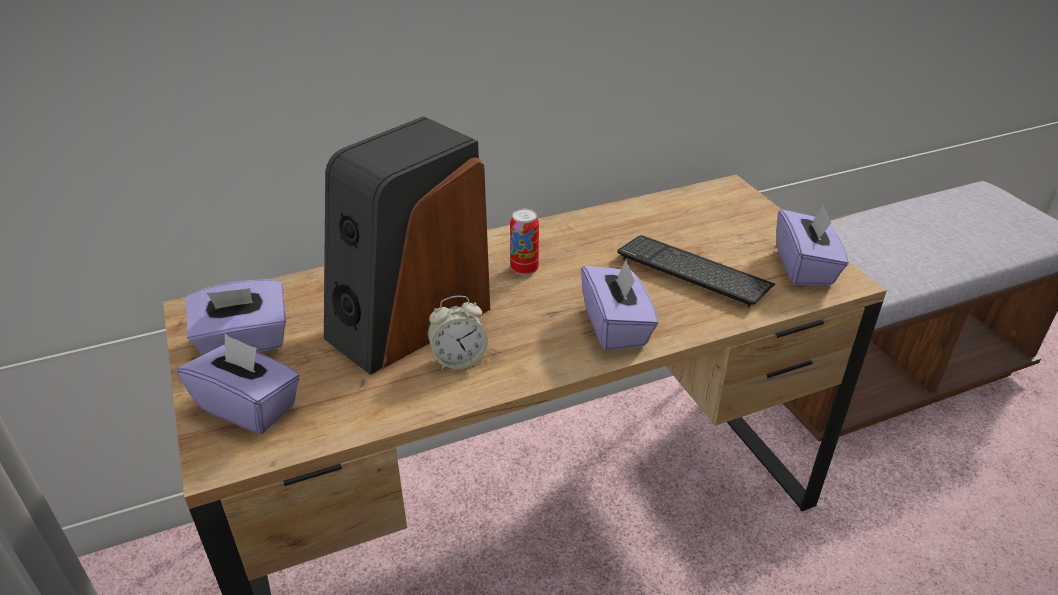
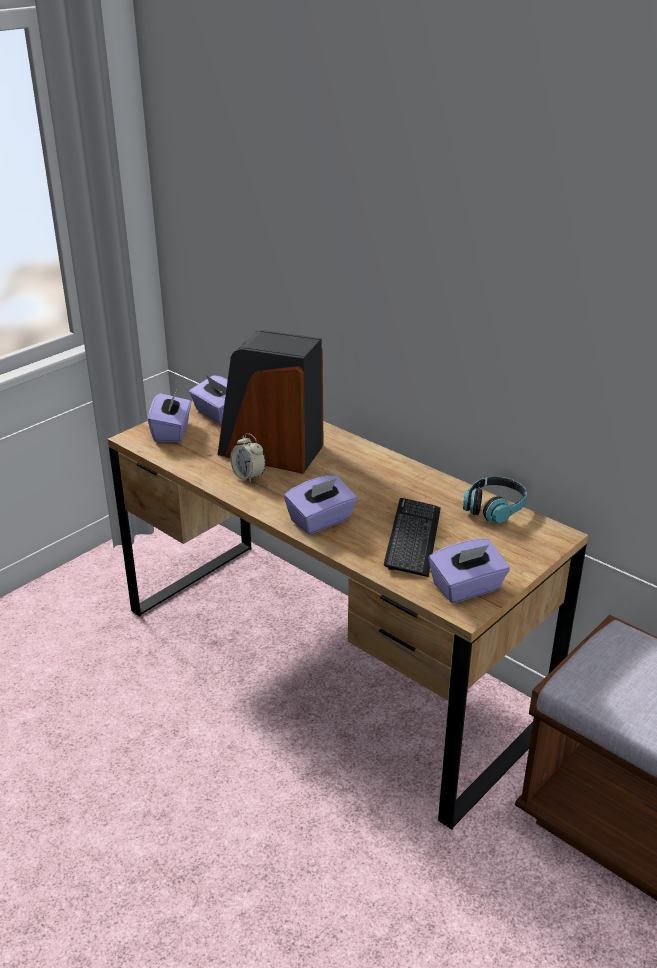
camera: 65 degrees right, 5 degrees down
(524, 269) = (356, 474): can -> none
(661, 205) = (494, 508): none -> headphones

